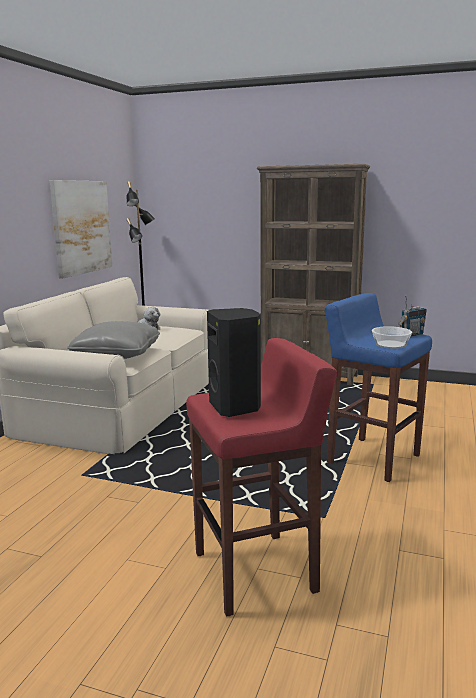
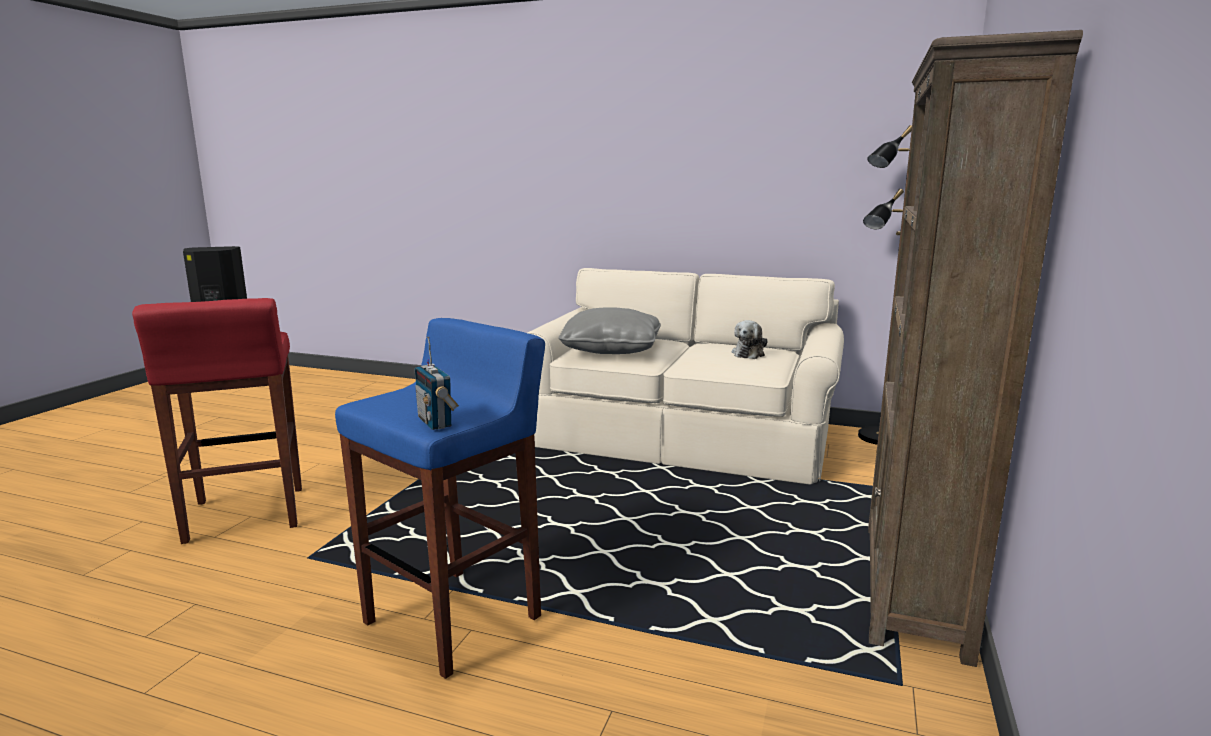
camera: 90 degrees right, 0 degrees up
(81, 227) = (775, 195): picture -> none
(391, 344) = (378, 403): bowl -> none

